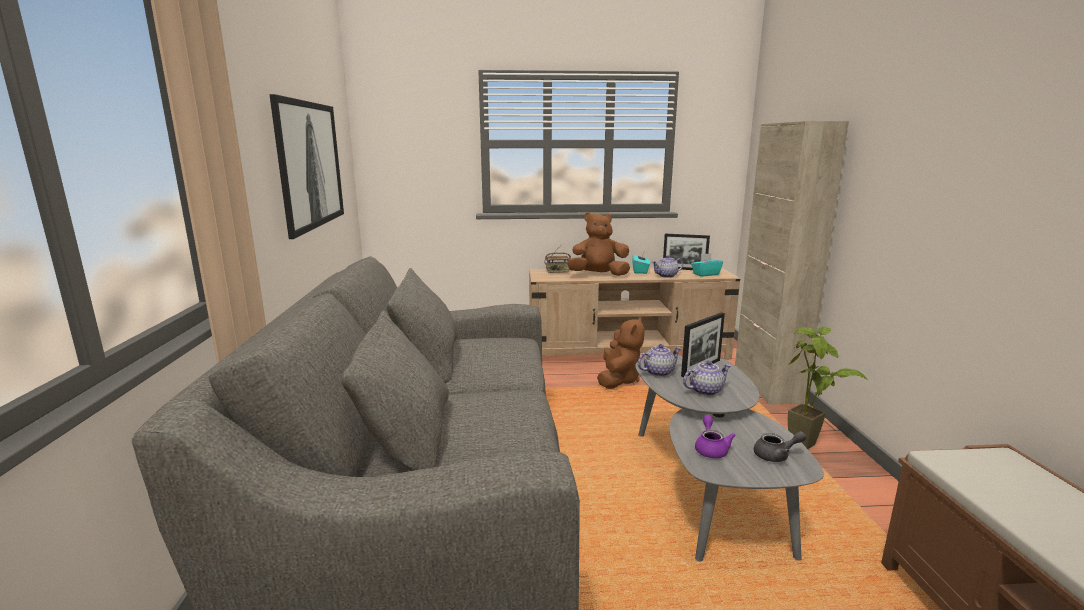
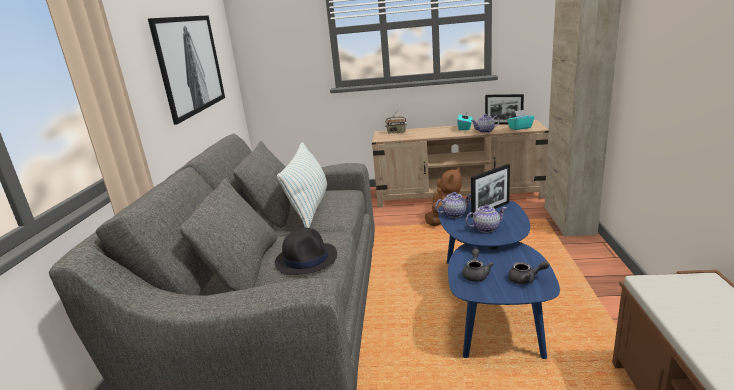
camera: 10 degrees right, 5 degrees up
(477, 358) = (309, 207): none -> pillow
(500, 425) = (306, 259): none -> black hat
(598, 275) = (428, 133): brown plush toy -> none
(706, 485) = (489, 301): grey coffee table -> blue coffee table
(711, 449) = (476, 274): purple teapot -> grey teapot
(809, 449) = (585, 273): potted plant -> none

